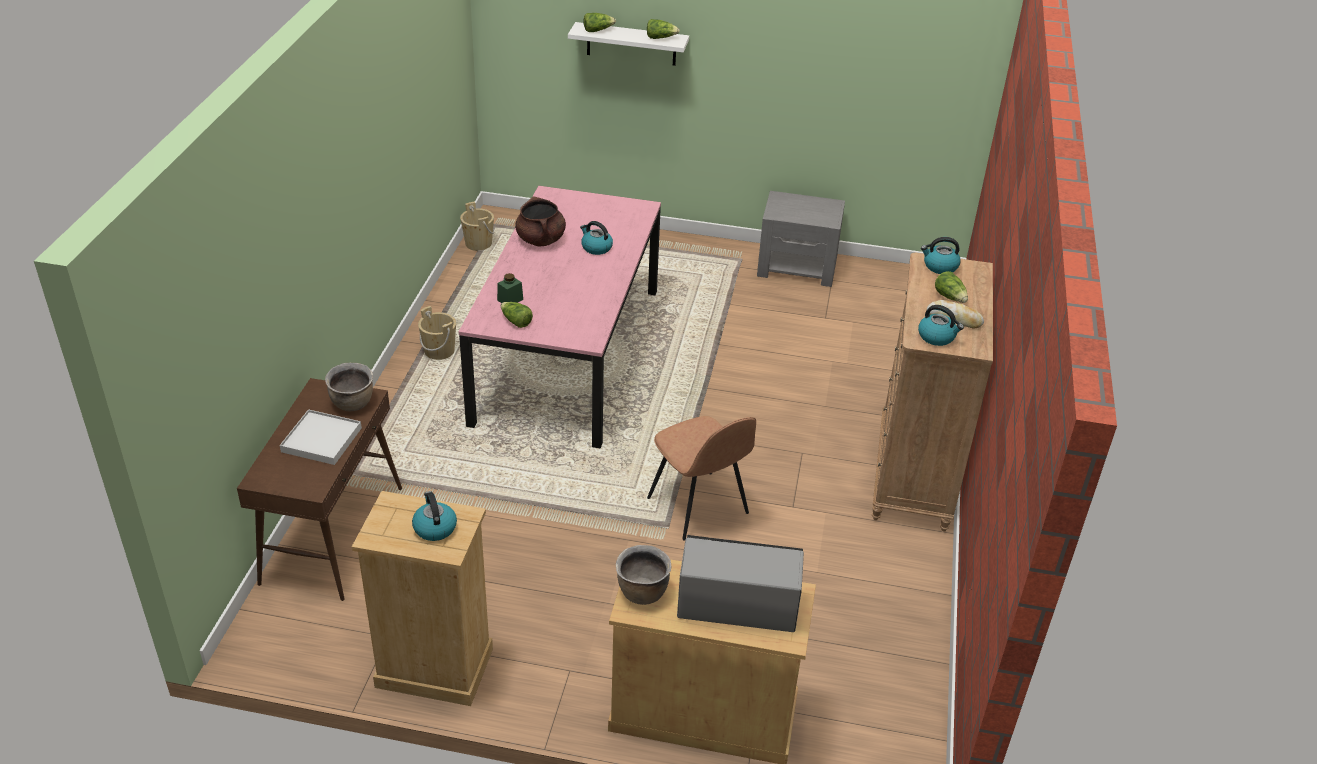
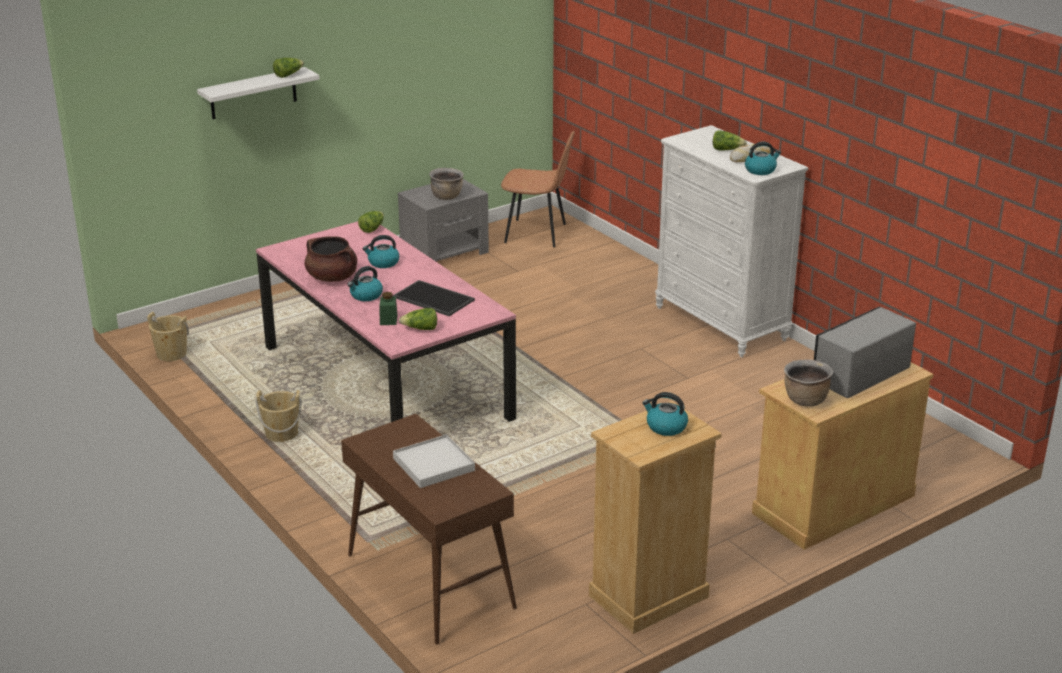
camera: 45 degrees left, 10 degrees down
(353, 403) = (408, 434): brown cooking pot -> brown cooking pot (447, 196)
(571, 300) = (432, 299): none -> tray
(597, 30) = (229, 87): lettuce -> lettuce (372, 228)
(699, 507) = (637, 411): brown chair -> brown chair (537, 233)
(913, 475) = (721, 323): brown dresser -> white dresser
(939, 266) = (690, 139): kettle -> kettle (366, 296)

